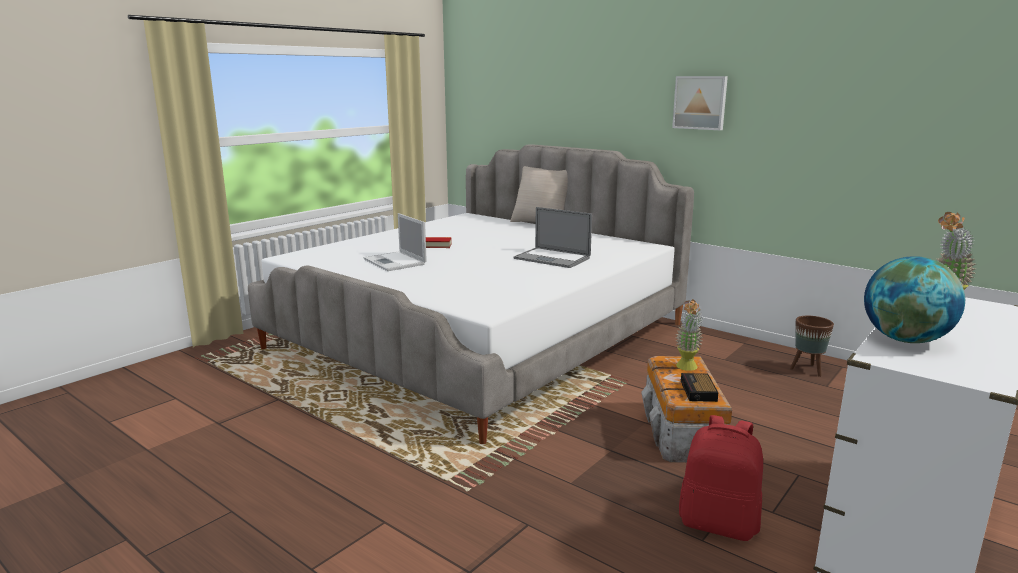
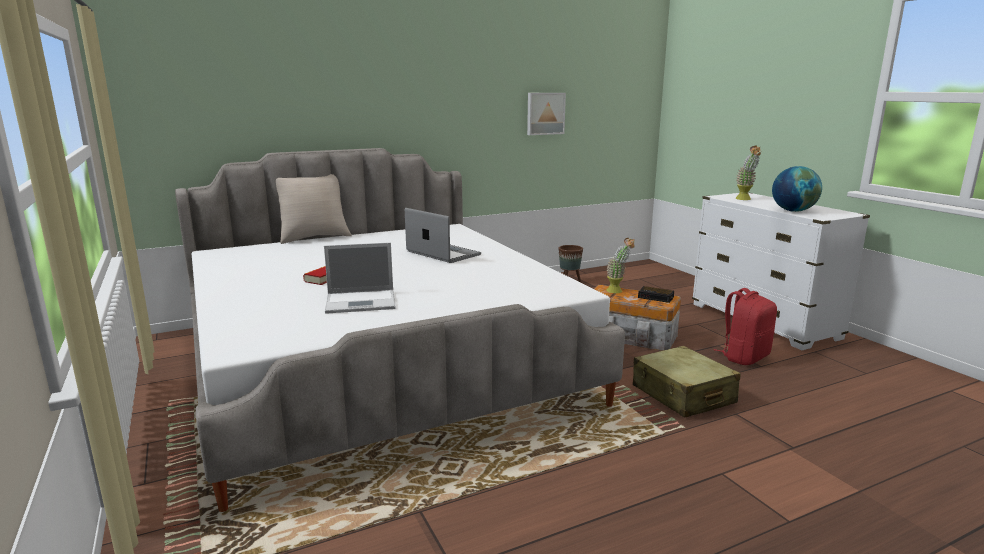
camera: 65 degrees left, 0 degrees up
(546, 483) = (683, 395): none -> beige suitcase
(552, 258) = (443, 253): laptop -> laptop turned 105 degrees counterclockwise
(700, 102) = (449, 98): picture -> picture (545, 113)

